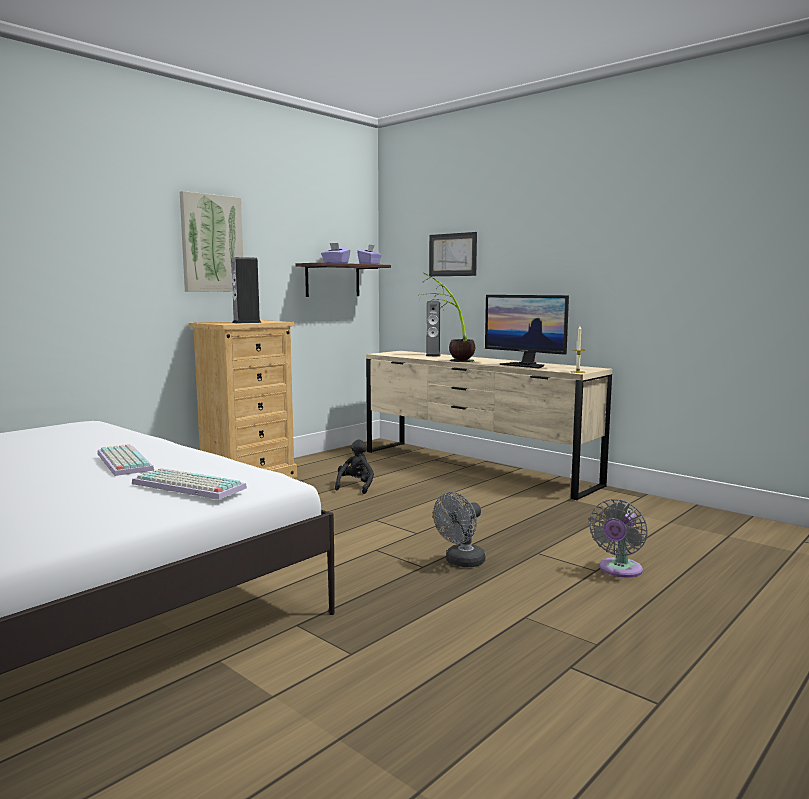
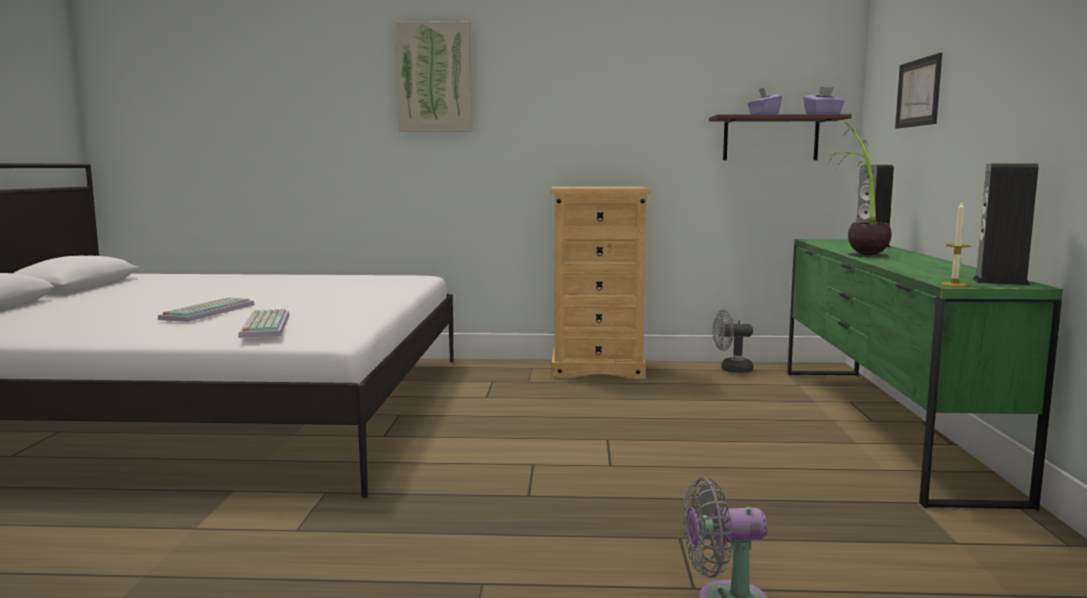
camera: 50 degrees right, 0 degrees up
(122, 461) = (310, 303): keyboard -> keyboard (208, 311)
(211, 243) = (590, 98): picture -> picture (435, 77)
(246, 322) = (594, 187): speaker -> speaker (1000, 282)
(355, 487) = (675, 403): black plush toy -> none
(461, 562) = (572, 508): grey fan -> grey fan (731, 369)
(474, 467) = (880, 424): beige dresser -> green dresser
(525, 365) = (924, 269): monitor -> none

